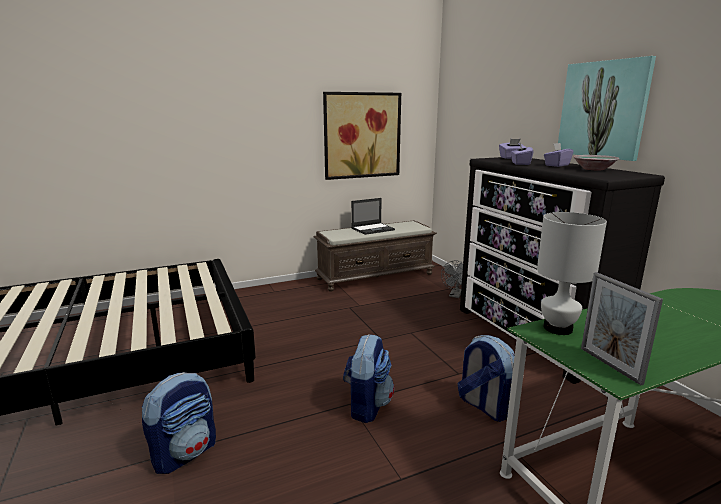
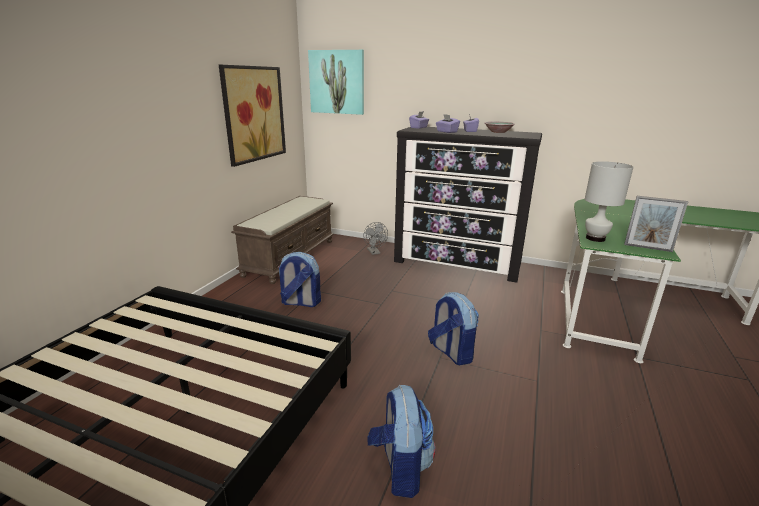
camera: 45 degrees left, 5 degrees up
(373, 229) = (283, 211): laptop -> none
(484, 406) = (504, 316): backpack -> backpack (300, 302)
(602, 109) = (489, 87): picture -> picture (336, 82)

